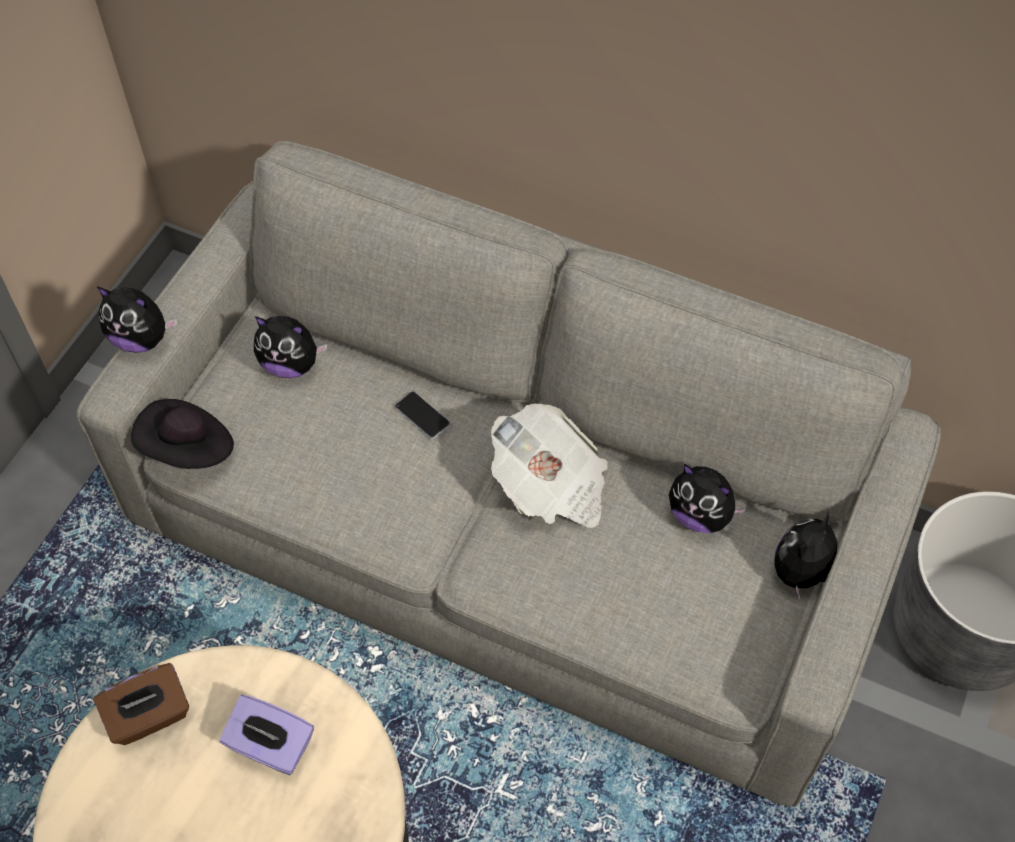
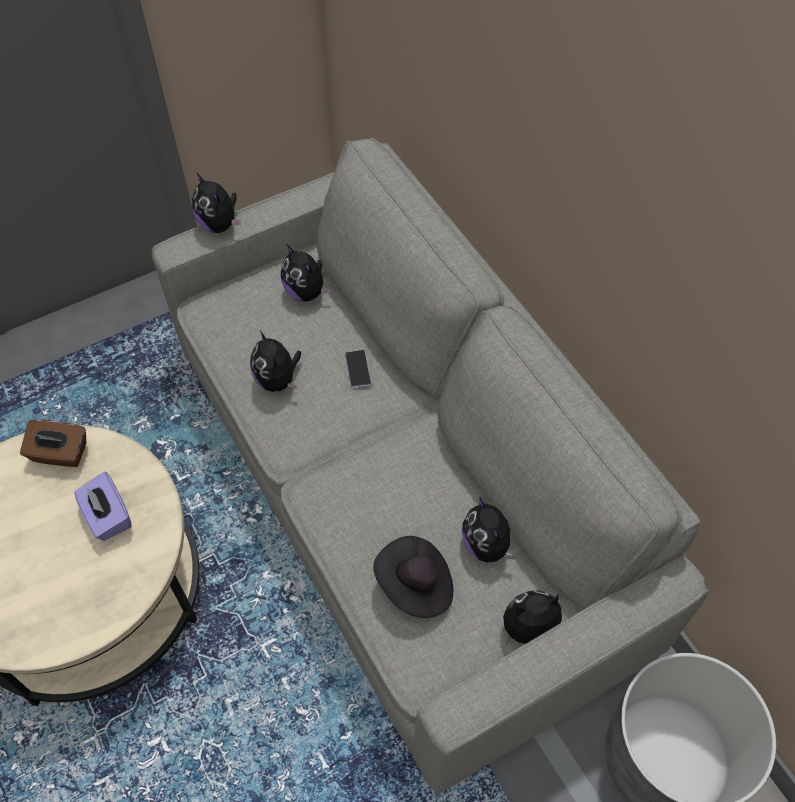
camera: 35 degrees right, 0 degrees up
(188, 449) = (206, 309): black hat -> black hat (415, 586)
(343, 479) = (278, 380): none -> plush toy
(551, 486) = (402, 463): newspaper -> none

